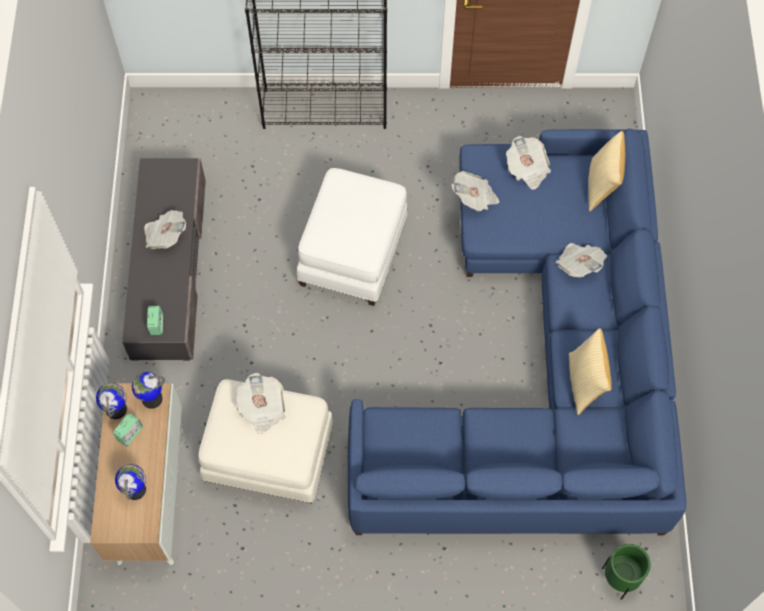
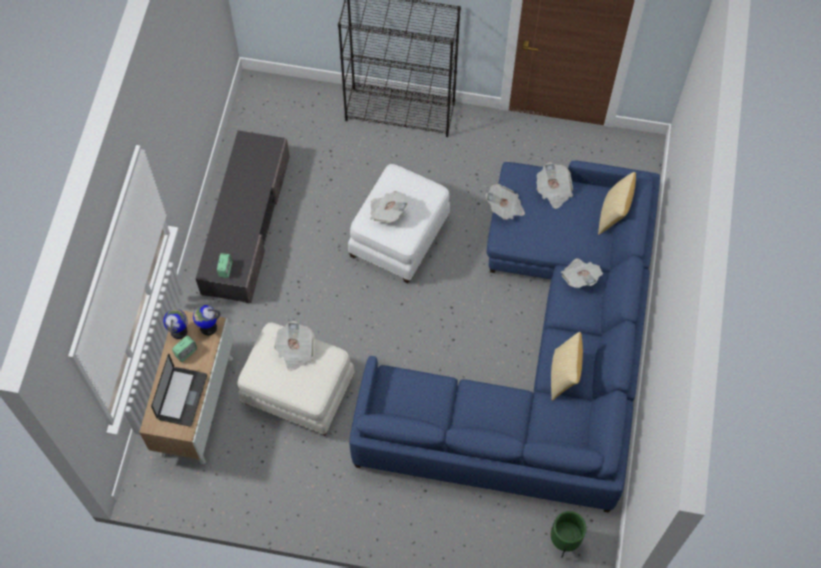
camera: 10 degrees right, 0 degrees up
(135, 489) = (182, 397): globe -> laptop
(165, 235) = (246, 197): newspaper -> newspaper (387, 211)

